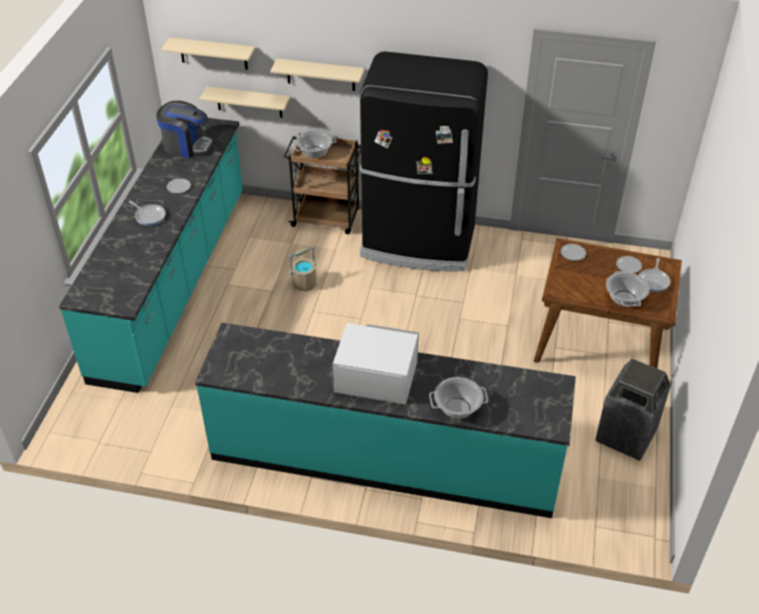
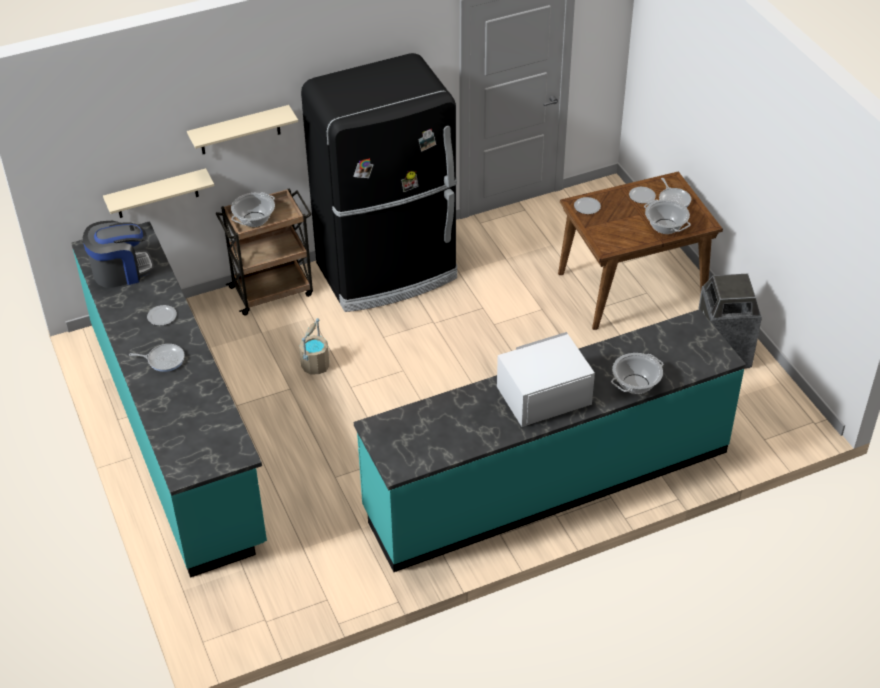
camera: 35 degrees left, 0 degrees up
(213, 53) = (109, 153): beige shelf -> none

